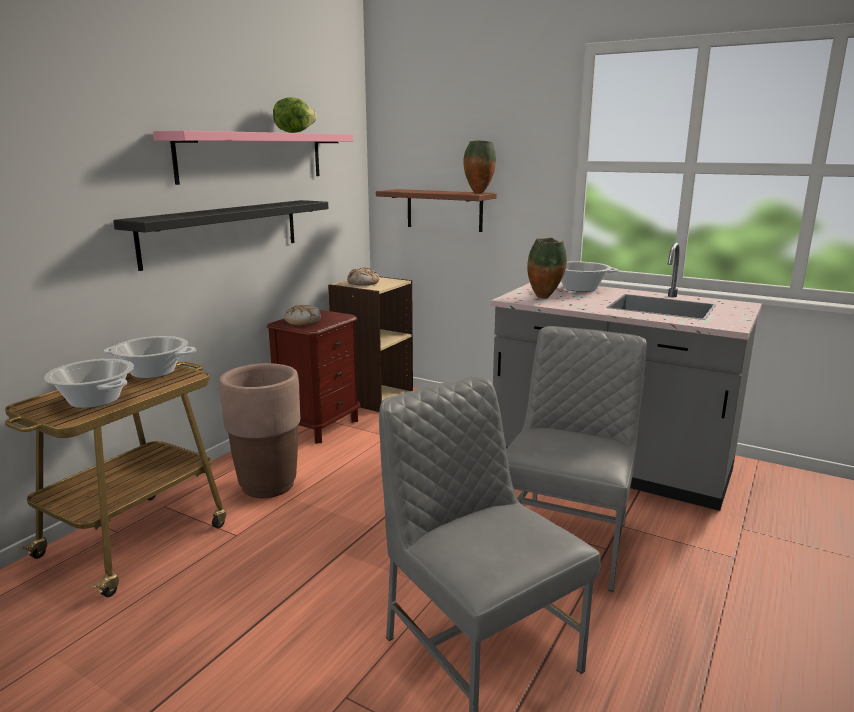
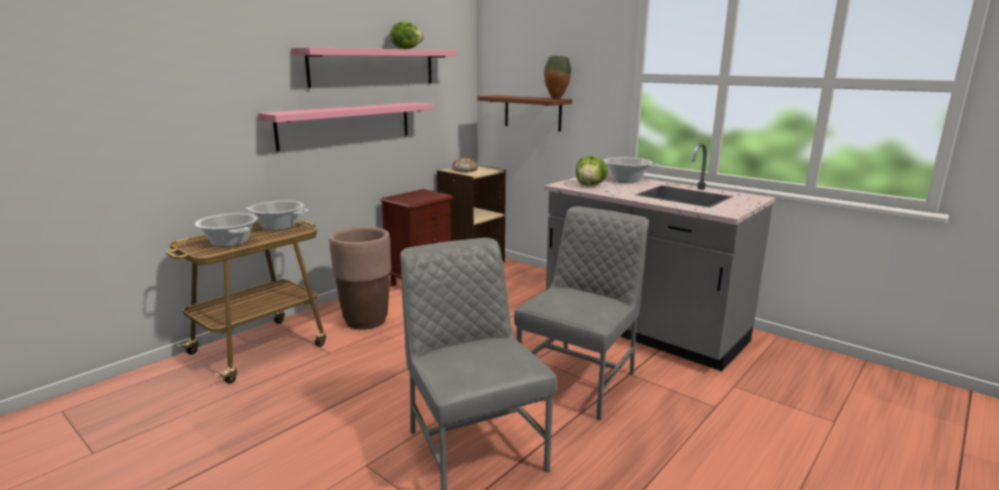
camera: 10 degrees right, 0 degrees up
(223, 232) = (346, 125): black shelf -> pink shelf
(303, 321) = (408, 197): bread -> none
(545, 298) = (590, 185): vase -> lettuce

